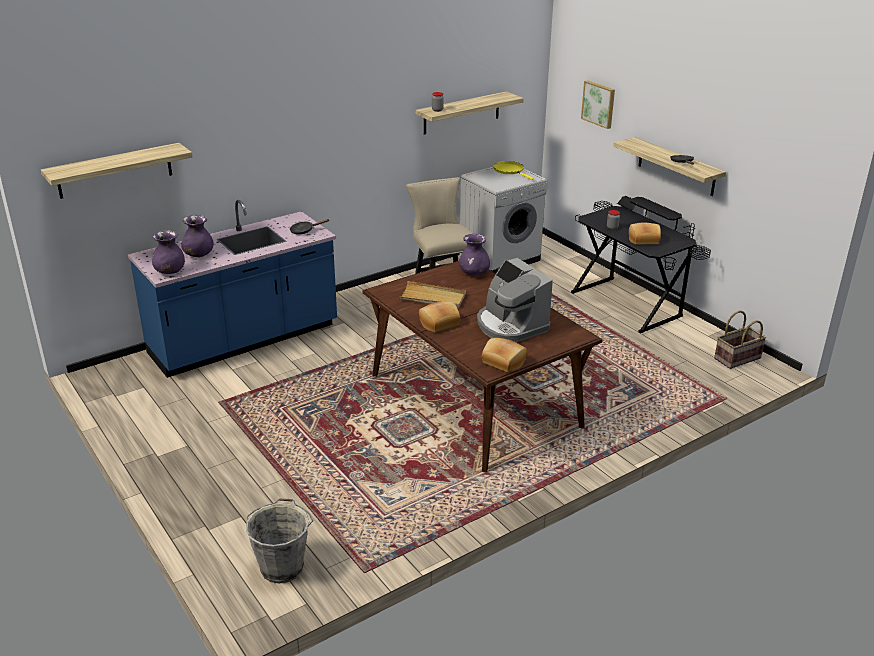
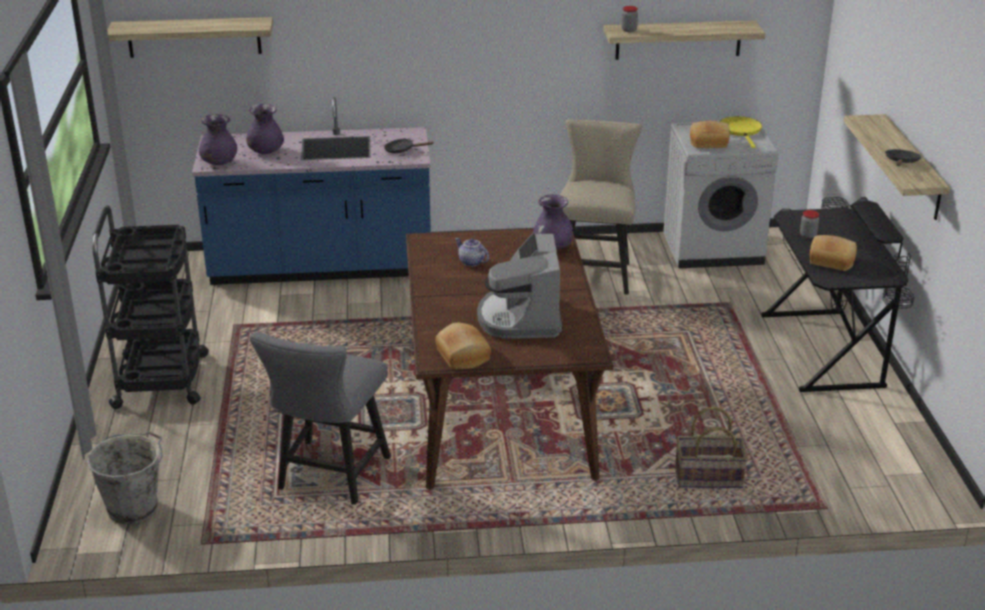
camera: 30 degrees right, 0 degrees up
(202, 462) = (161, 380): none -> black cart
(408, 489) = (329, 478): none -> grey chair
(432, 297) = (471, 262): beige tray -> teapot
(438, 323) = (443, 292): bread -> bread (708, 142)
(599, 104) = (864, 59): picture -> none
(737, 359) = (904, 464): basket -> basket (708, 478)

